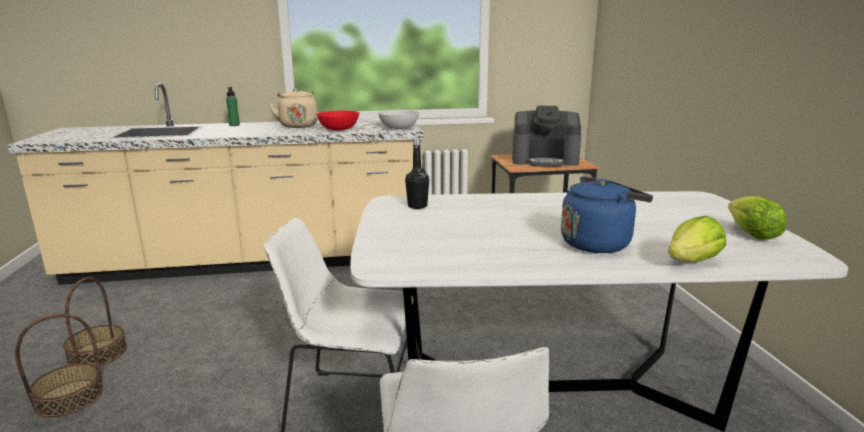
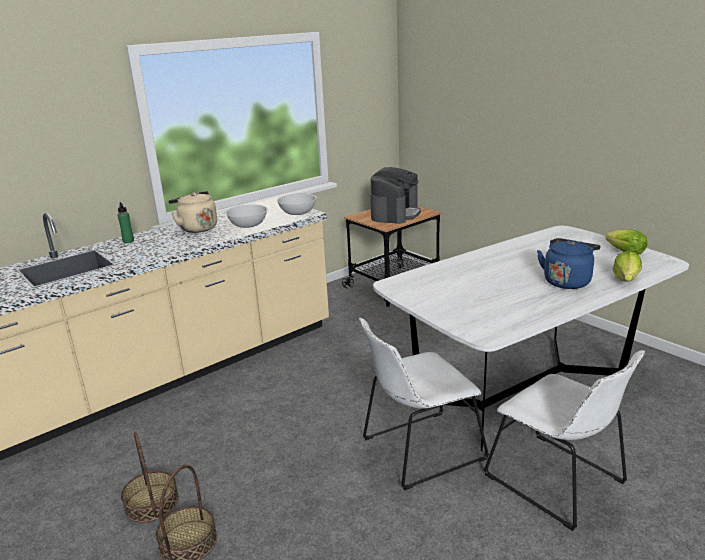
camera: 30 degrees left, 5 degrees up
(338, 129) = (248, 225): red bowl -> white bowl
(417, 206) = (418, 284): black bottle -> none
(545, 160) = (395, 214): coffee machine -> coffee machine turned 45 degrees counterclockwise

